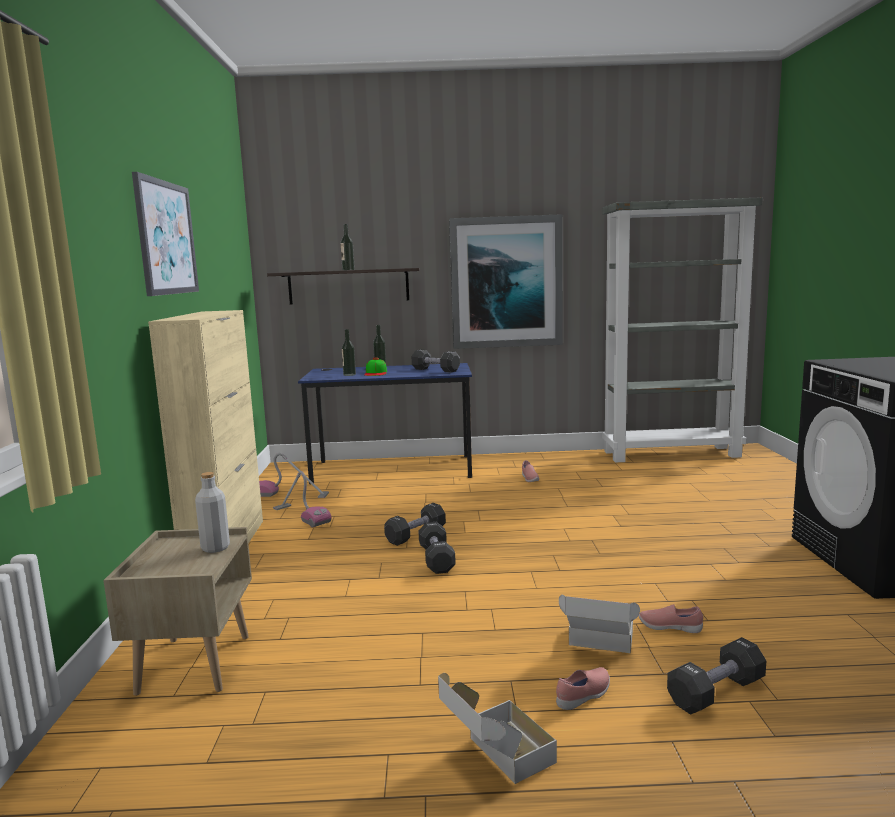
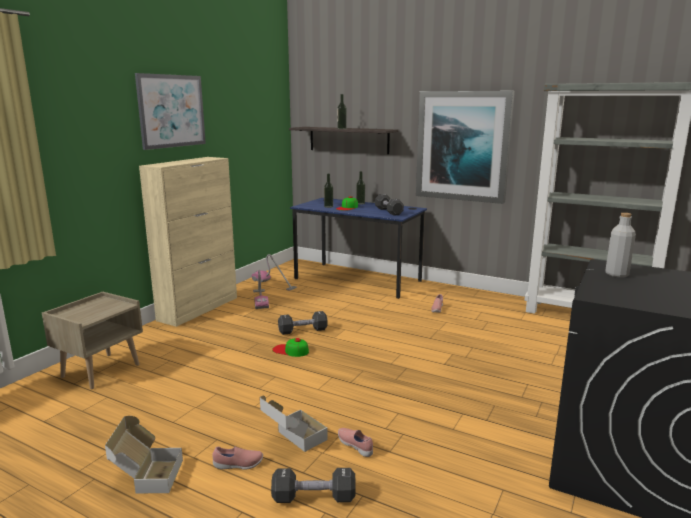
camera: 30 degrees right, 5 degrees up
(215, 548) = (112, 309): grey bottle -> grey bottle (617, 274)
(436, 559) = (290, 350): black dumbbell -> cap

